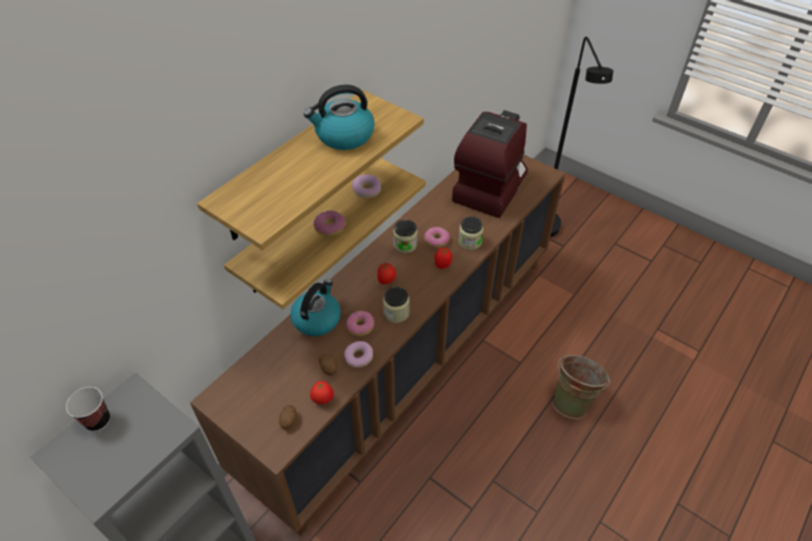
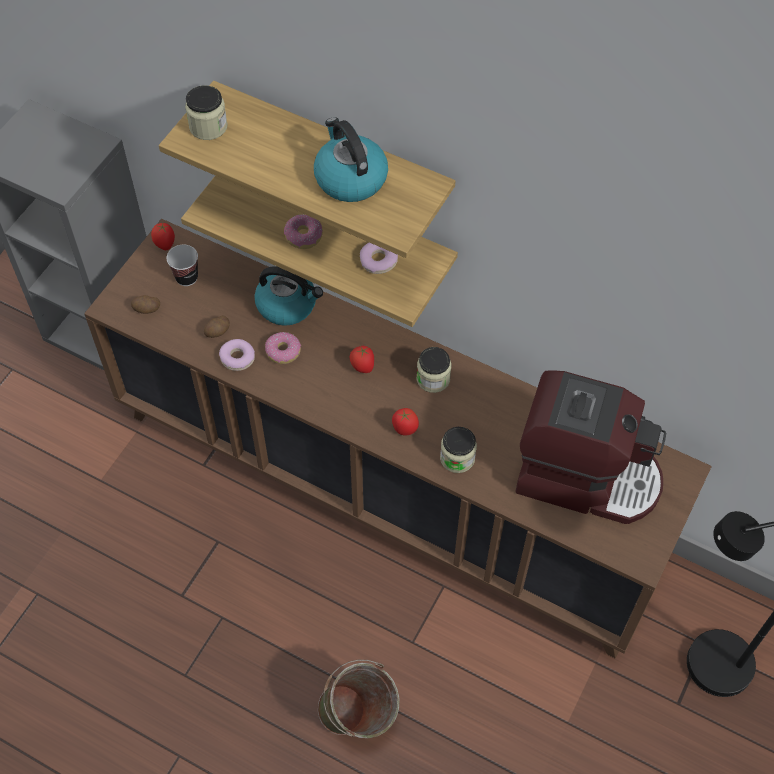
camera: 80 degrees right, 10 degrees up
(98, 420) = (66, 130): cup -> cup (186, 277)
(322, 399) = (175, 334): tomato -> tomato (165, 244)
(396, 313) = (311, 386): jar -> jar (208, 126)
(436, 240) = (449, 415): donut -> none

